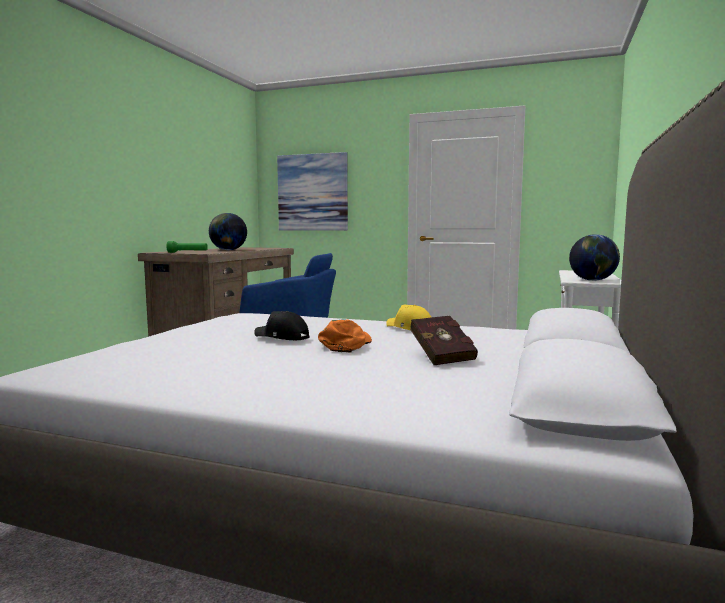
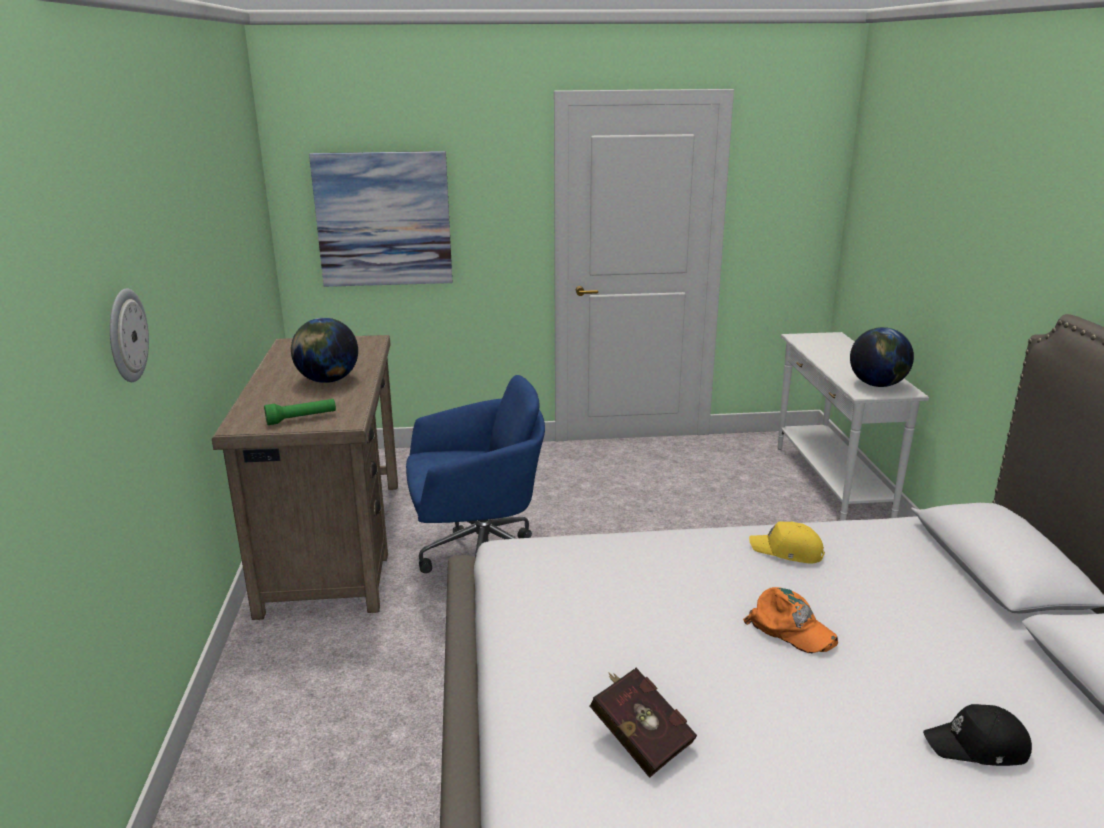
camera: 25 degrees left, 15 degrees up
(67, 163) = (126, 335): none -> wall clock
(281, 337) = (692, 629): black cap -> black cap (978, 747)
(346, 344) = (790, 628): orange cap -> orange cap turned 135 degrees clockwise
(441, 356) = (918, 630): red book -> red book (639, 737)

